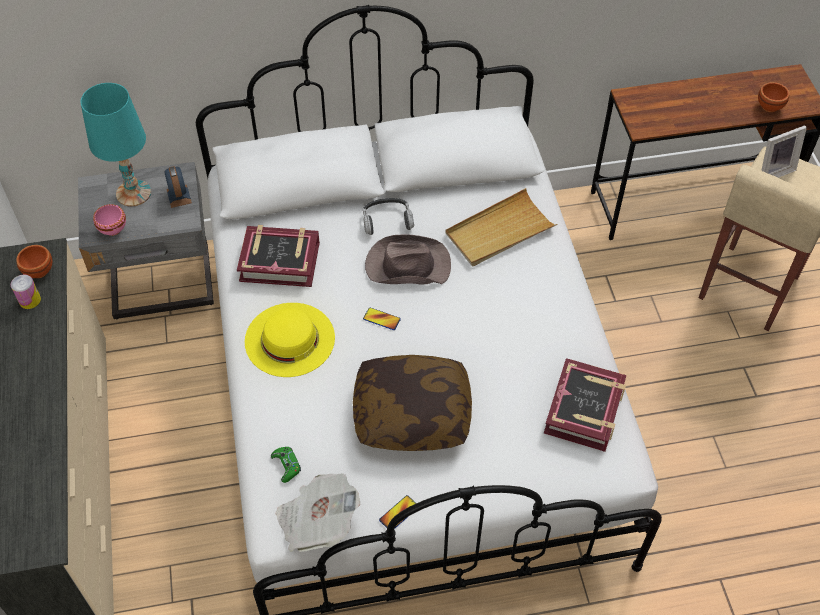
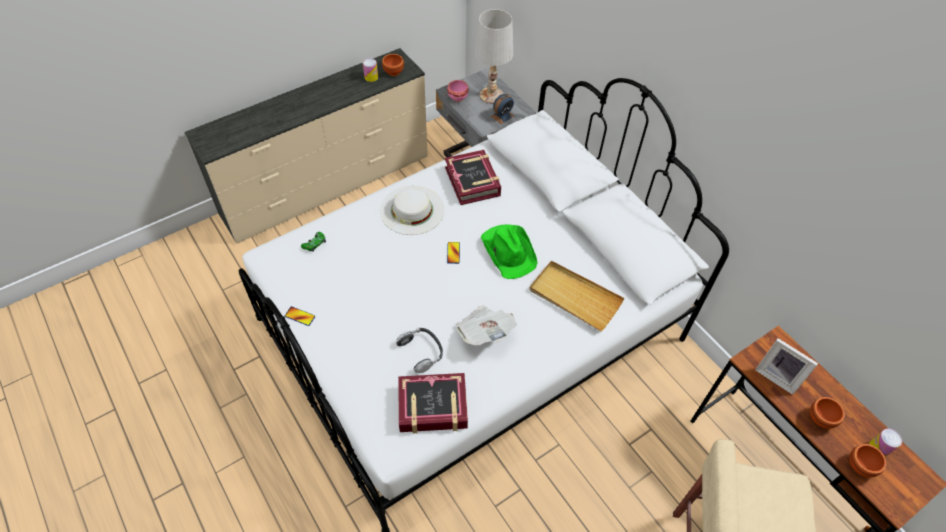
camera: 65 degrees right, 0 degrees up
(134, 193) = (491, 95): turquoise table lamp -> white table lamp
(290, 339) = (412, 210): yellow hat -> white hat
(317, 522) = (279, 274): newspaper -> newspaper (485, 332)
(387, 220) = (543, 226): headphones -> headphones (421, 351)
(407, 265) = (509, 251): brown hat -> green hat
(412, 413) = (382, 297): pillow -> none
(717, 108) = (821, 418): none -> brown bowl
(756, 87) = (878, 448): none -> can
(772, 171) = (775, 489): picture frame -> picture frame (777, 376)

